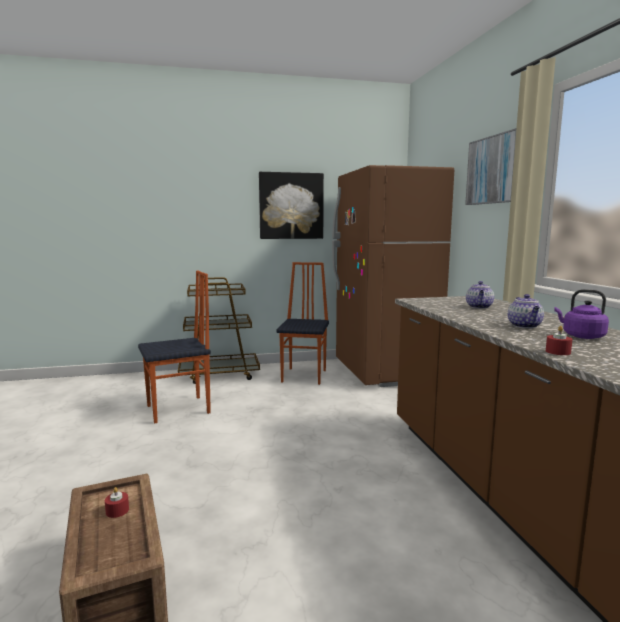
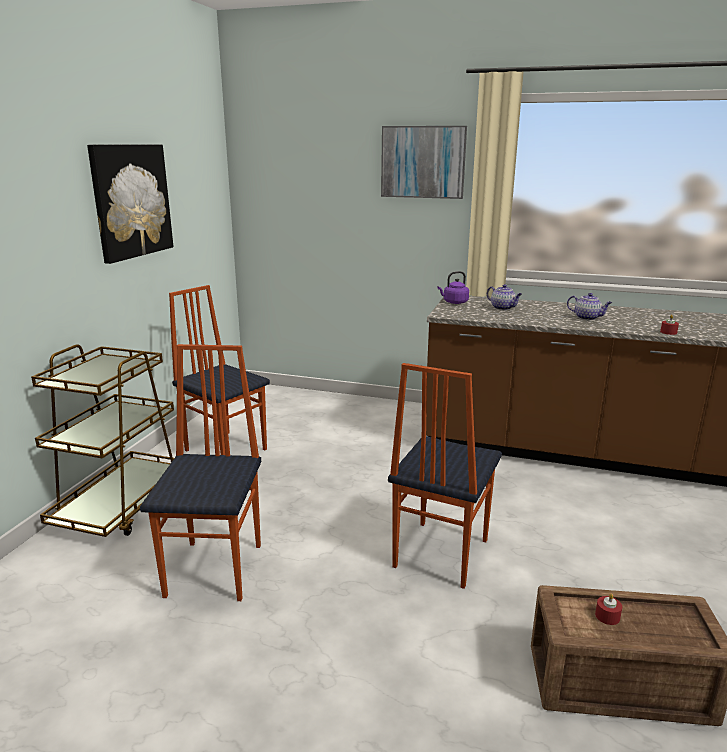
camera: 60 degrees left, 10 degrees up
(248, 469) = (439, 553): none -> chair
(385, 372) = (282, 405): brown fridge -> none
(581, 336) = (627, 317): purple kettle -> purple kettle (454, 302)

